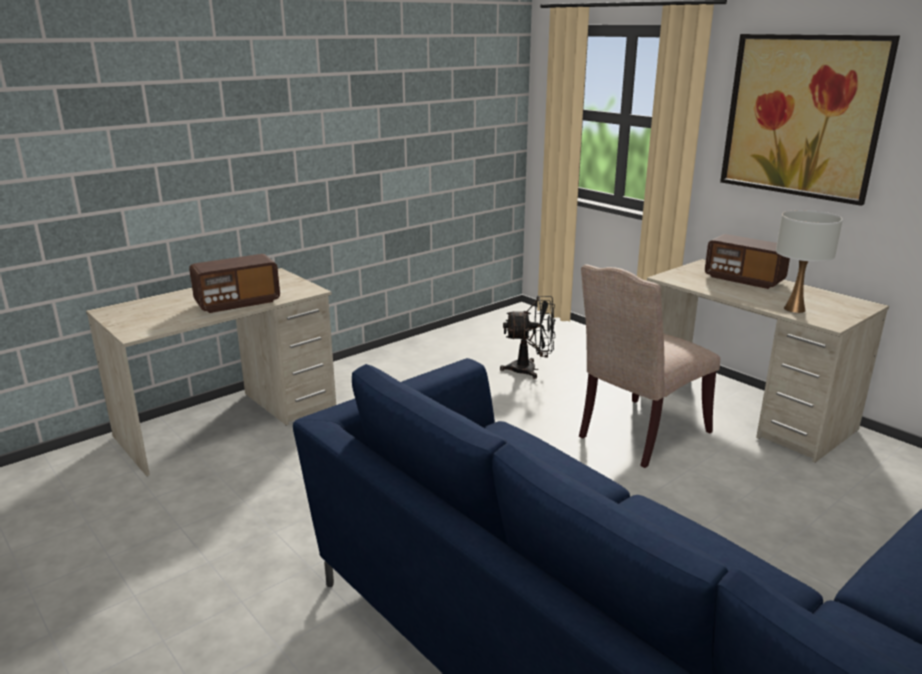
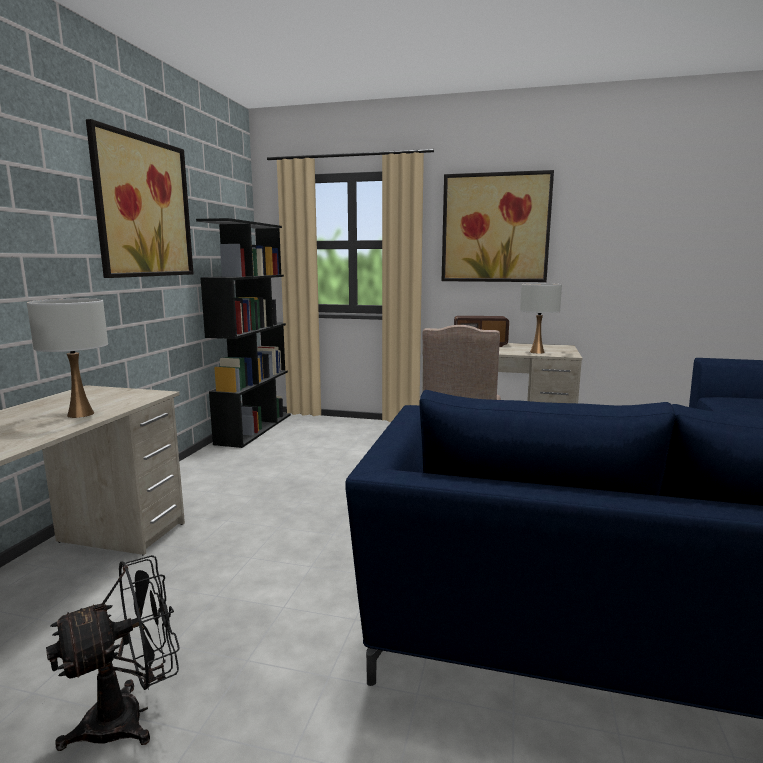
camera: 35 degrees left, 10 degrees down
(237, 303) = (80, 414): radio -> white table lamp
(361, 93) = (143, 208): none -> picture
(489, 322) = (254, 428): none -> black bookcase
(530, 370) = (329, 451): black fan -> black fan (130, 716)

